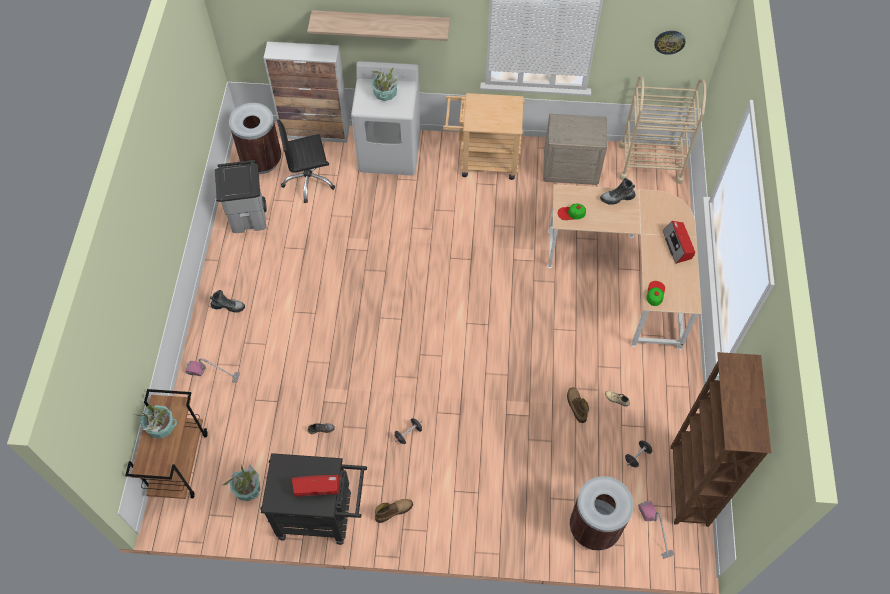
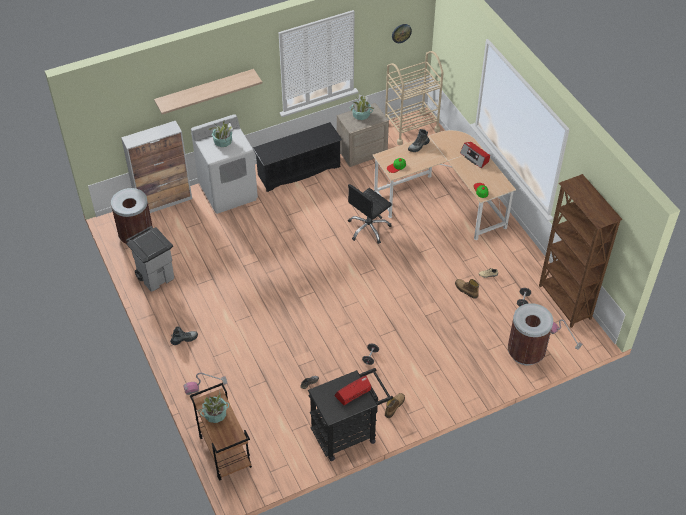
camera: 30 degrees left, 10 degrees down
(247, 488) = (285, 443): potted plant -> potted plant (361, 115)
(309, 181) = (182, 235): black office chair -> black office chair (368, 228)
(483, 160) = (298, 171): beige cart -> black shoe rack

